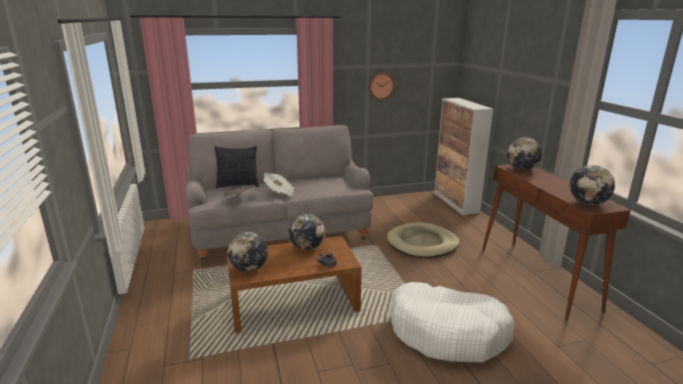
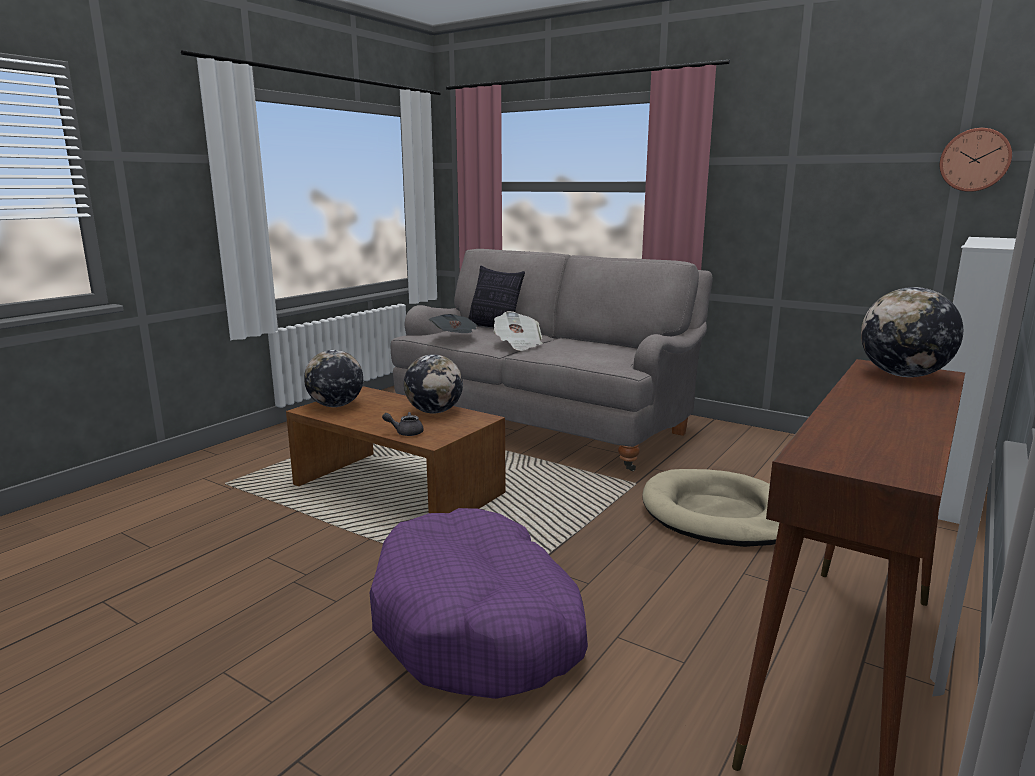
camera: 50 degrees right, 5 degrees down
(380, 86) = (816, 200): wall clock -> wall clock (975, 160)
(447, 332) = (478, 625): white dog bed -> purple dog bed
(587, 203) = (847, 448): globe -> none

